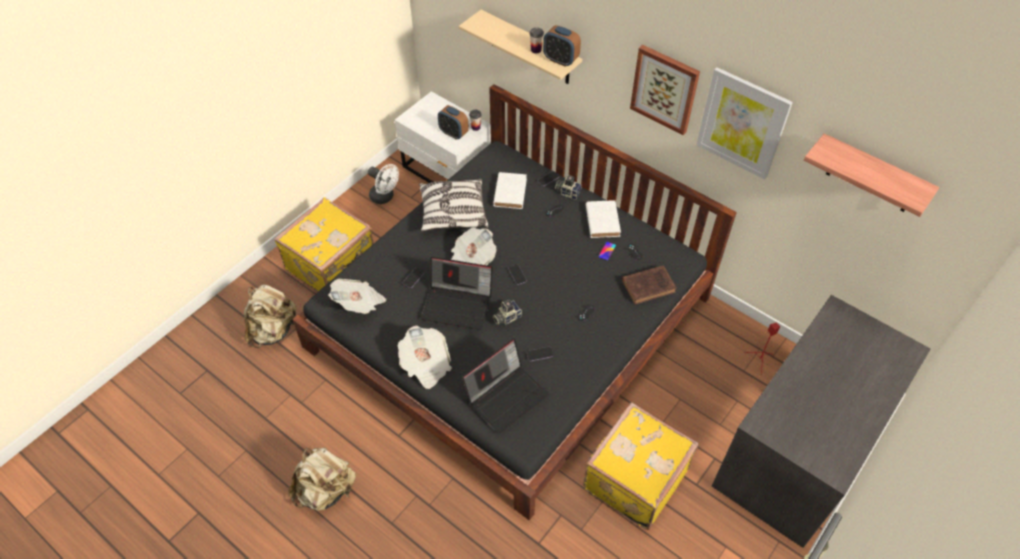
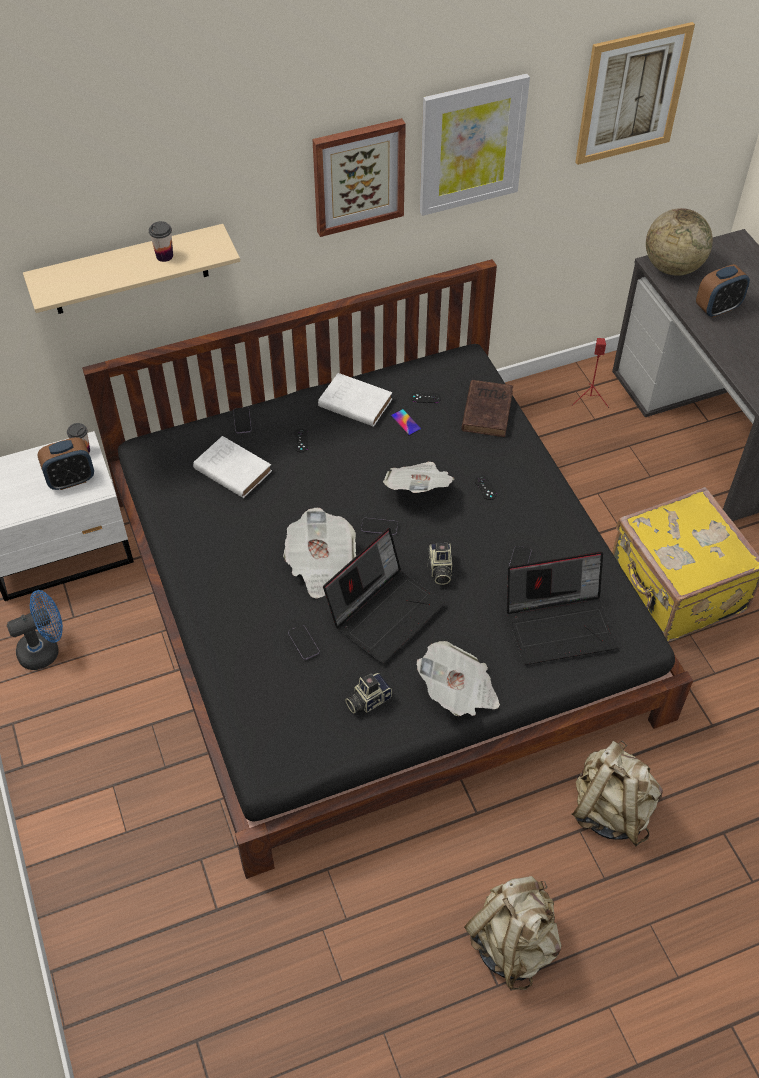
camera: 60 degrees left, 0 degrees up
(273, 330) = (187, 908): beige backpack -> beige backpack (610, 809)
(332, 264) = (120, 773): yellow suitcase -> none
(359, 304) = (303, 727): newspaper -> newspaper (418, 489)
(385, 197) = (45, 649): white fan -> blue fan
(453, 213) = (219, 548): pillow -> none
(506, 395) = (560, 624): laptop -> laptop turned 90 degrees clockwise
(560, 60) = (207, 243): alarm clock -> alarm clock (717, 308)
(568, 192) = (281, 412): camera -> camera (367, 699)
(843, 319) = (672, 267): none -> globe
(872, 175) = (632, 94): shelf -> picture

